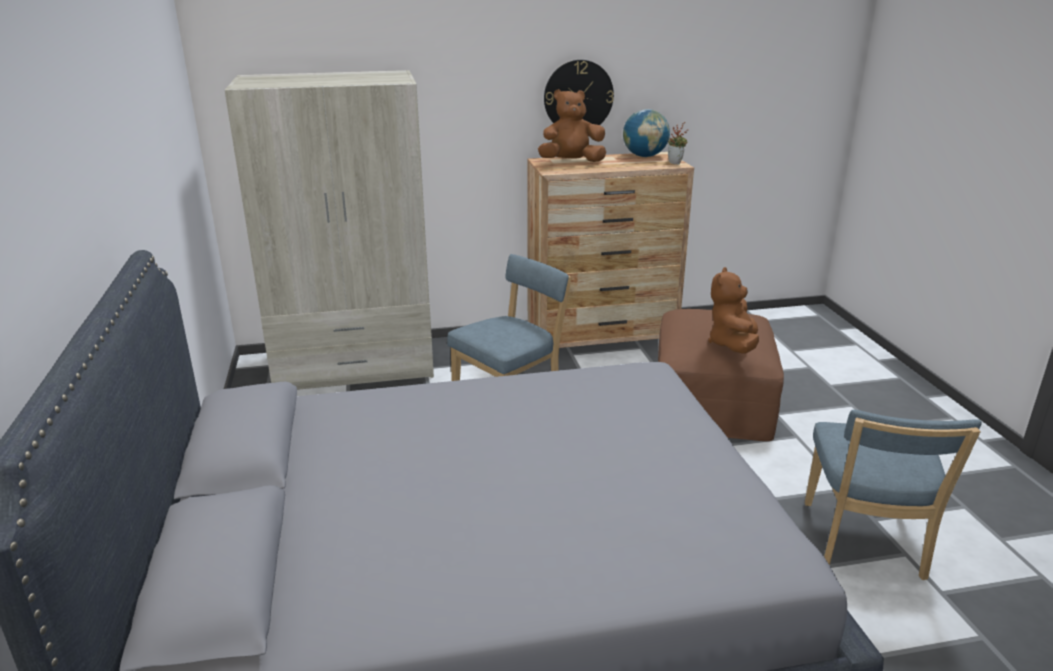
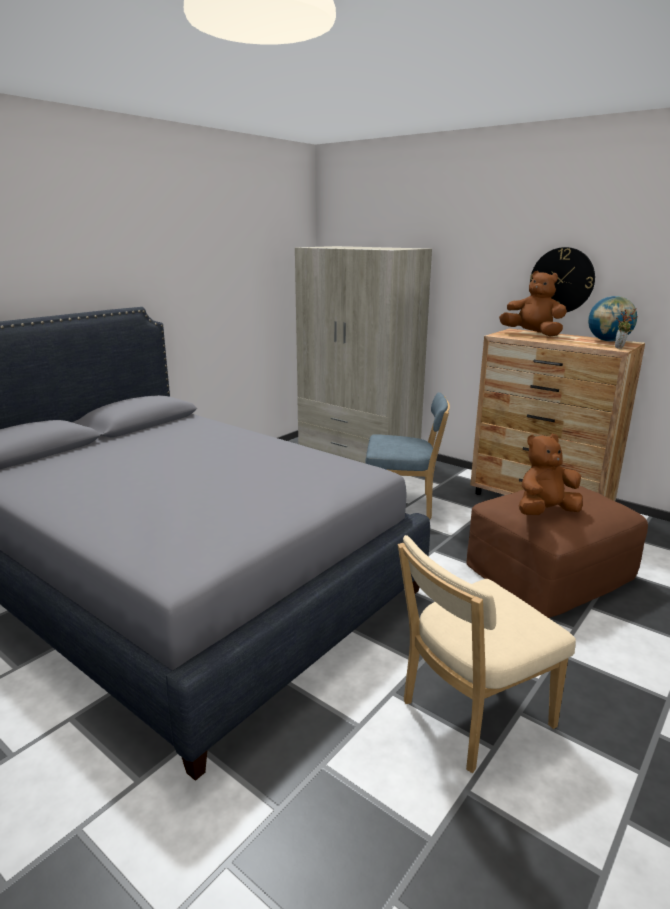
camera: 50 degrees right, 5 degrees down
(863, 544) = (470, 716): blue chair -> beige chair

